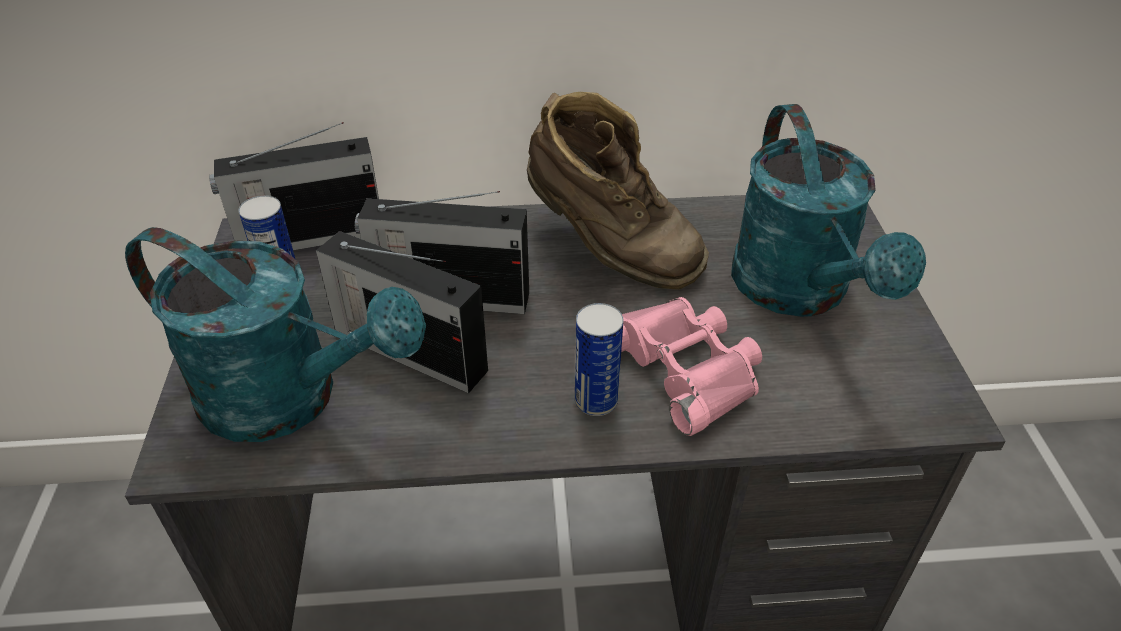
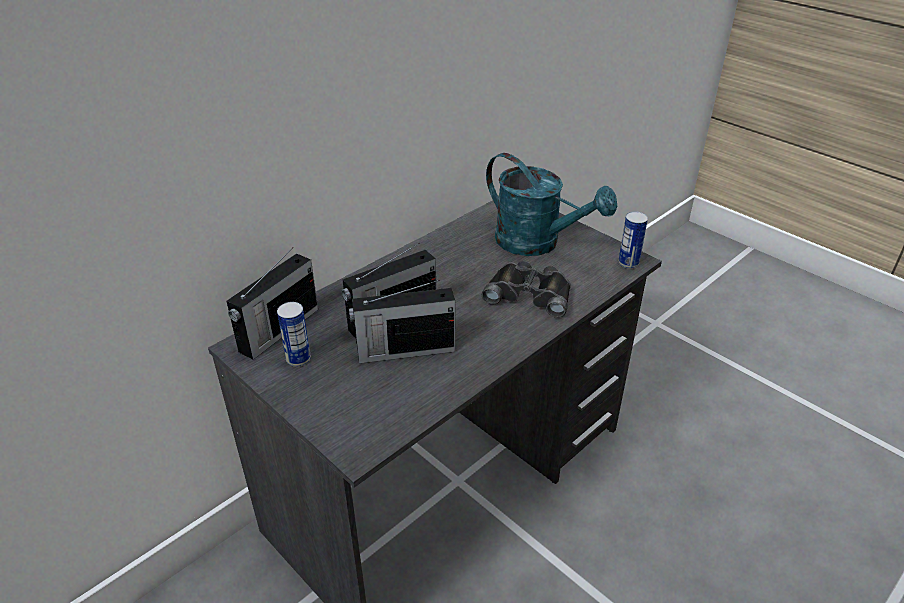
camera: 40 degrees left, 5 degrees down
(290, 399) = (376, 399): turquoise watering can -> none
(596, 401) = (510, 325): can -> can (628, 263)
(609, 251) = (439, 264): brown boot -> none
(686, 368) = (529, 294): pink binoculars -> black binoculars

